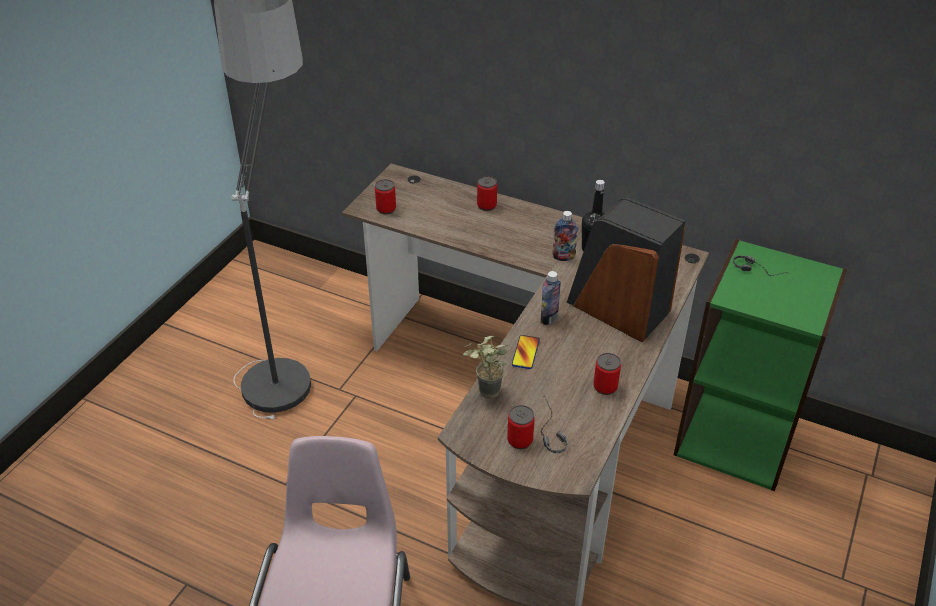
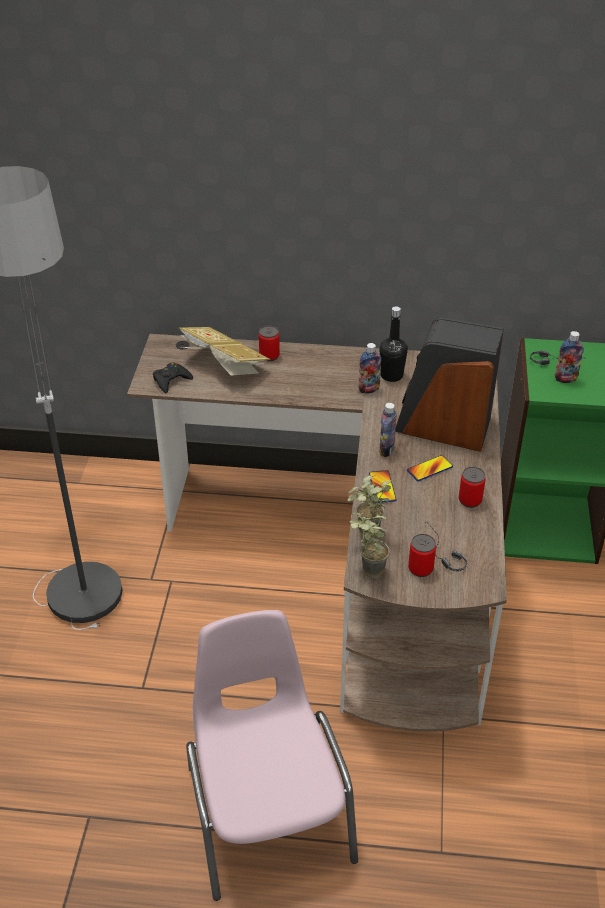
camera: 20 degrees left, 0 degrees up
(386, 209) = (171, 380): can -> black game controller
(439, 206) = (223, 366): none -> book
(466, 428) = (366, 571): none -> potted plant
(581, 347) = (429, 469): none -> phone
(760, 290) = (565, 379): none -> bottle

